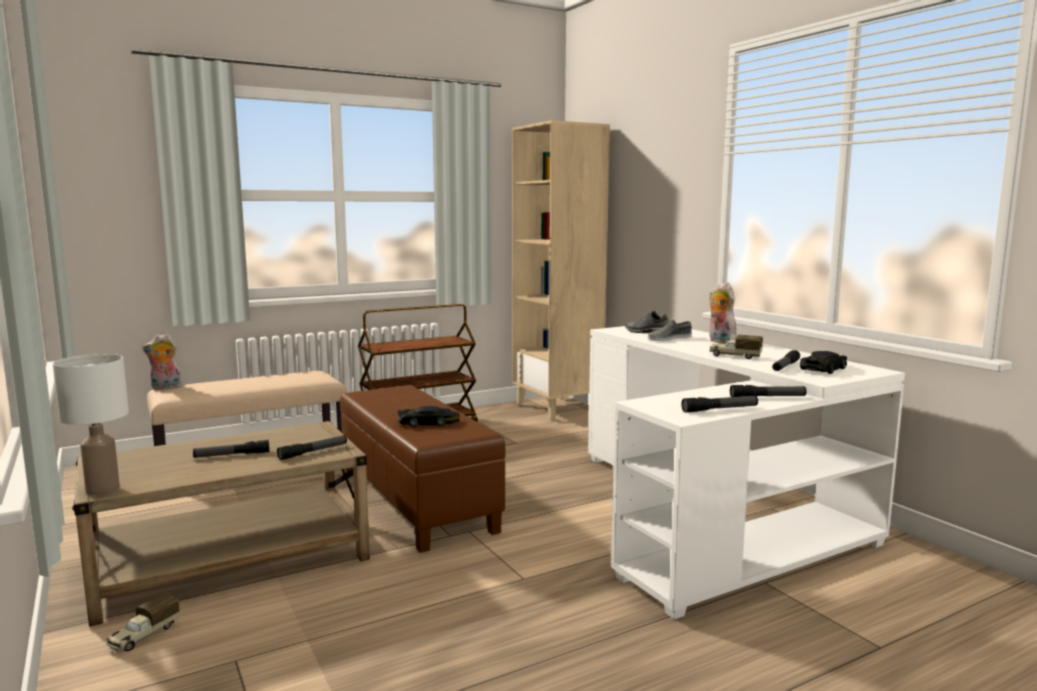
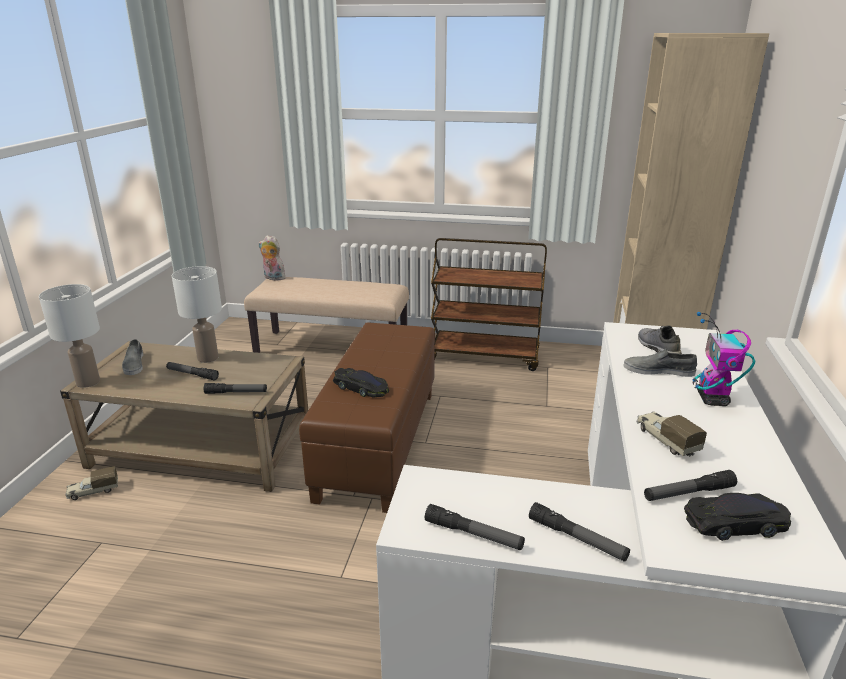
camera: 40 degrees right, 15 degrees up
(135, 466) = (134, 364): none -> grey shoe
(222, 443) = (207, 358): none -> white table lamp
(719, 341) = (712, 399): plush toy -> toy robot

